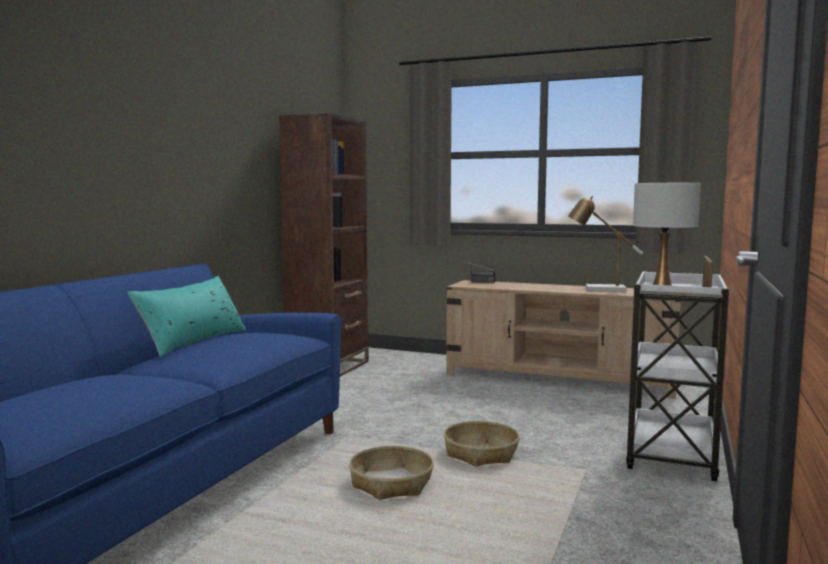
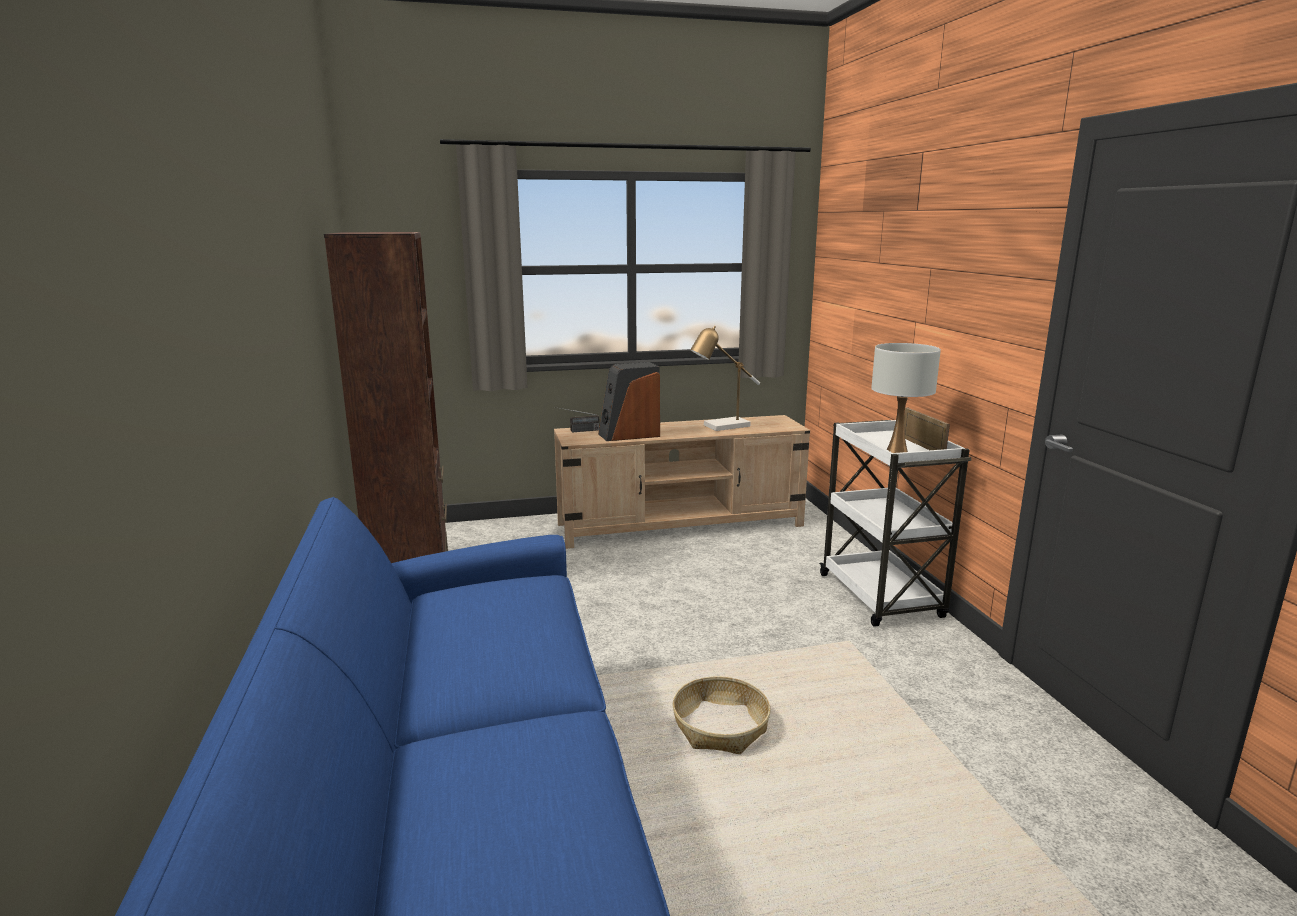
camera: 35 degrees left, 10 degrees up
(193, 341) = (434, 633): turquoise pillow -> none
(481, 453) = (744, 652): basket -> none
(510, 286) = (629, 435): none -> speaker

